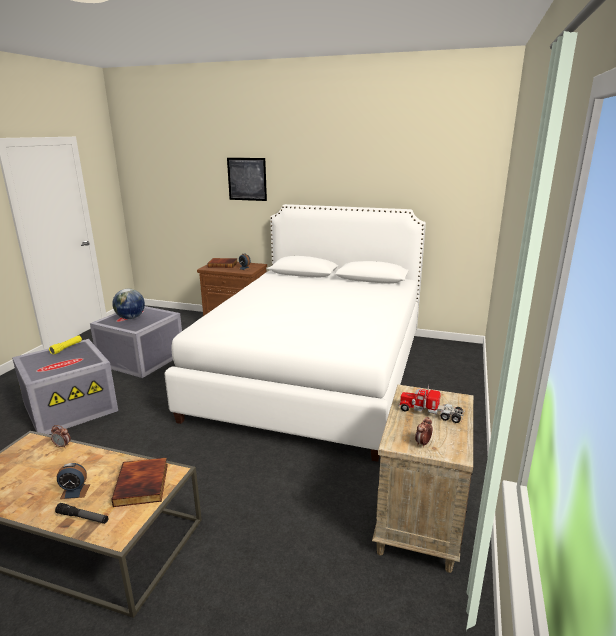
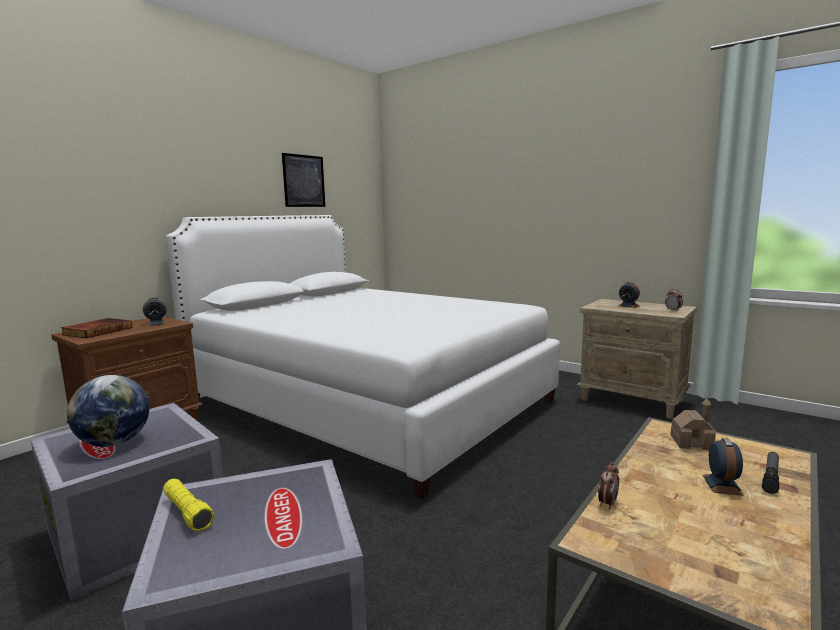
camera: 70 degrees left, 10 degrees down
(143, 484) = (691, 442): book -> toy house
(247, 179) = (109, 179): picture -> picture (304, 181)
(431, 412) = (628, 306): toy truck -> alarm clock

